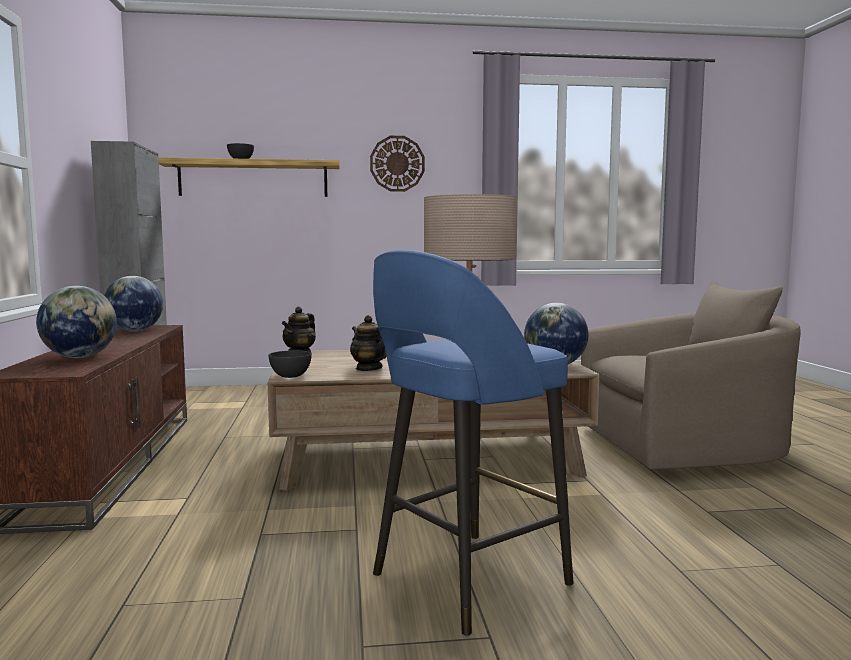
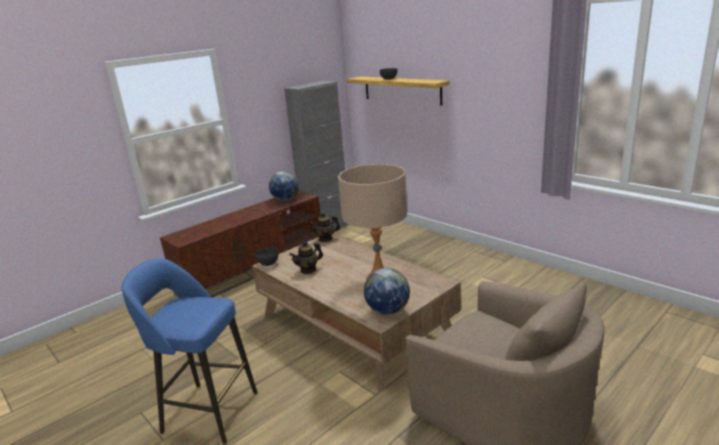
camera: 55 degrees right, 15 degrees up
(80, 357) = (212, 227): globe -> none
(368, 368) = (308, 270): teapot -> teapot turned 135 degrees counterclockwise
(397, 163) = (488, 82): wall clock -> none

